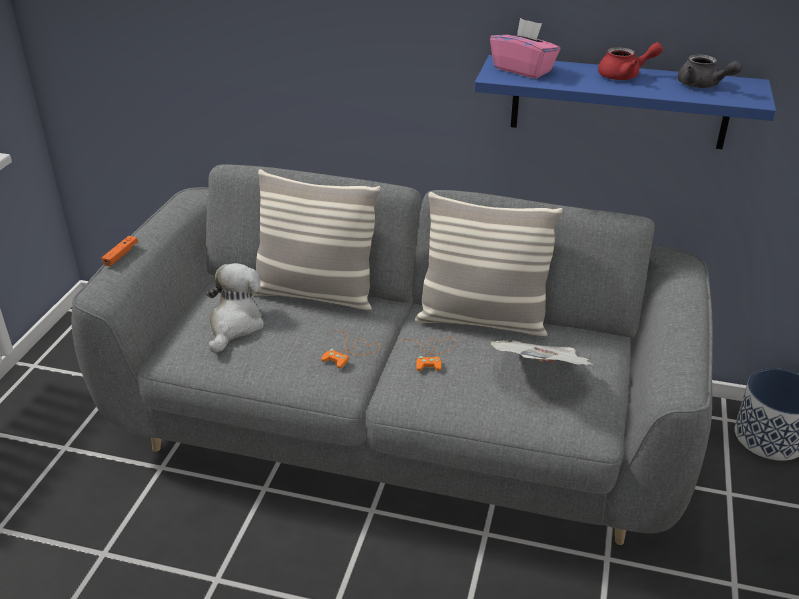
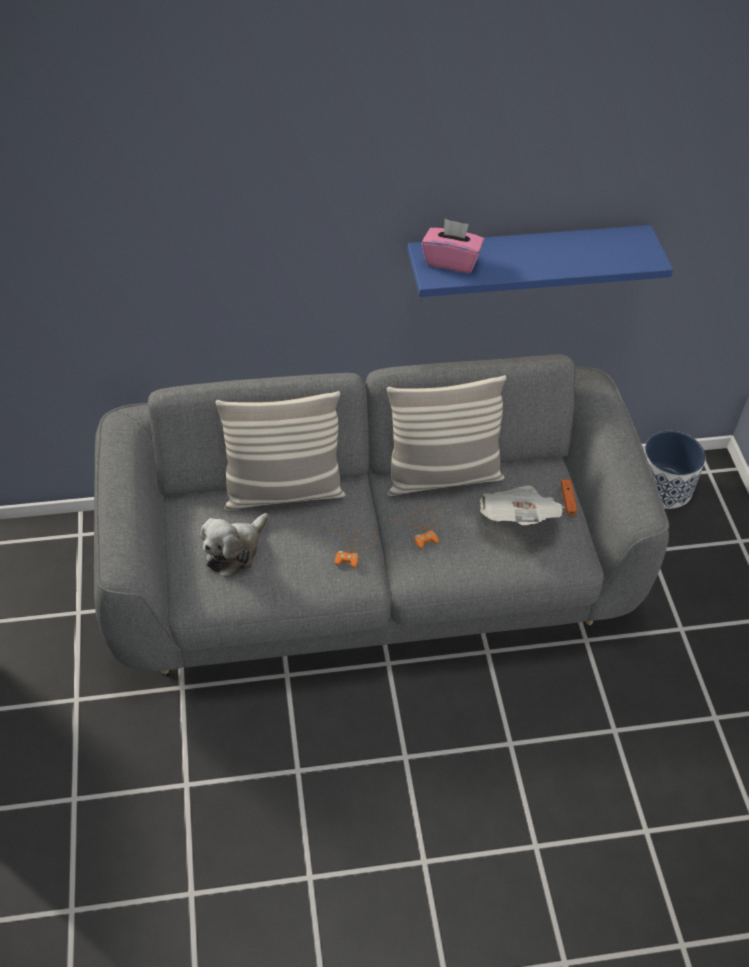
camera: 25 degrees left, 15 degrees up
(121, 255) = (110, 521): orange game controller -> orange game controller (568, 500)
(235, 325) = (235, 551): plush toy -> plush toy turned 135 degrees counterclockwise
(625, 76) = (539, 249): red teapot -> none
(703, 85) = (606, 248): grey teapot -> none

